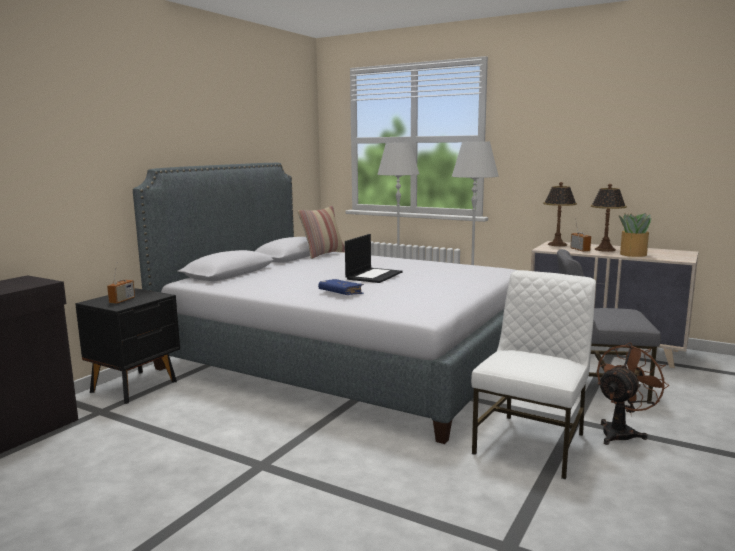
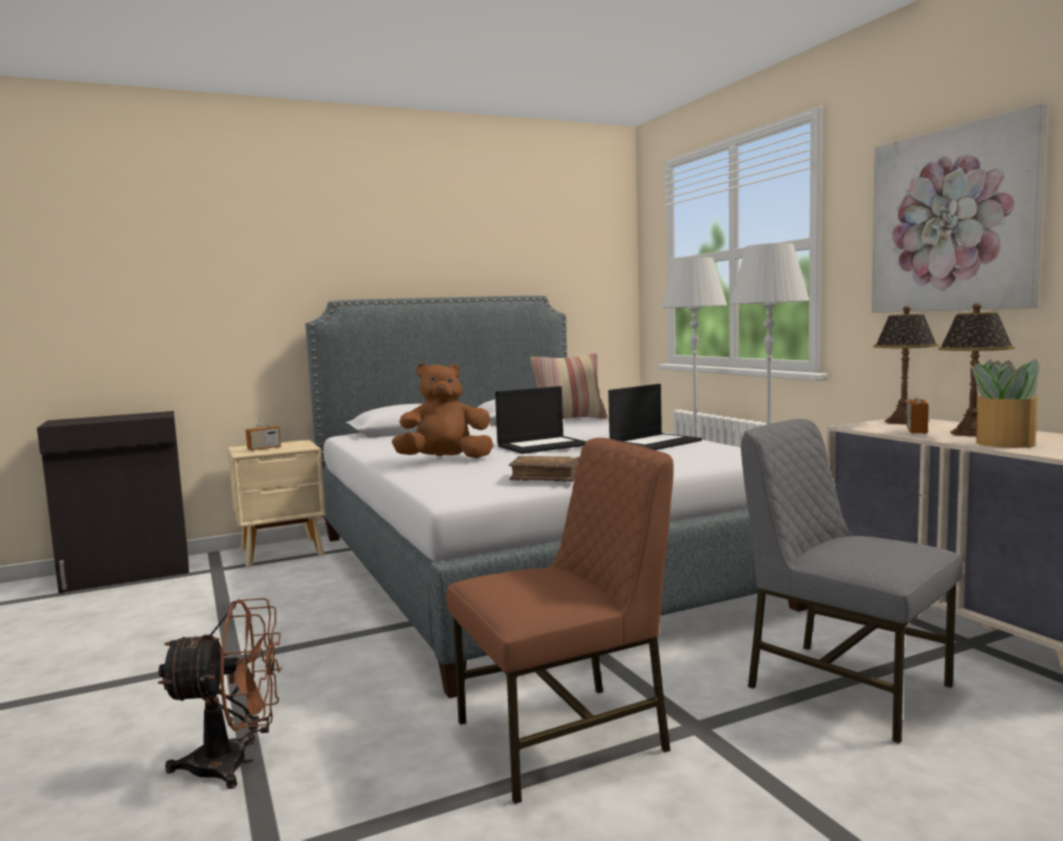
camera: 35 degrees right, 5 degrees down
(136, 386) = (283, 552): black nightstand -> beige nightstand
(340, 293) = (445, 460): blue book -> brown plush toy
(430, 267) = (655, 442): none -> laptop
(446, 297) = (545, 477): none -> brown book
(532, 443) = (565, 737): white chair -> brown chair
(575, 135) = (952, 220): none -> picture
(621, 432) = (745, 770): brown fan -> brown fan (235, 764)

